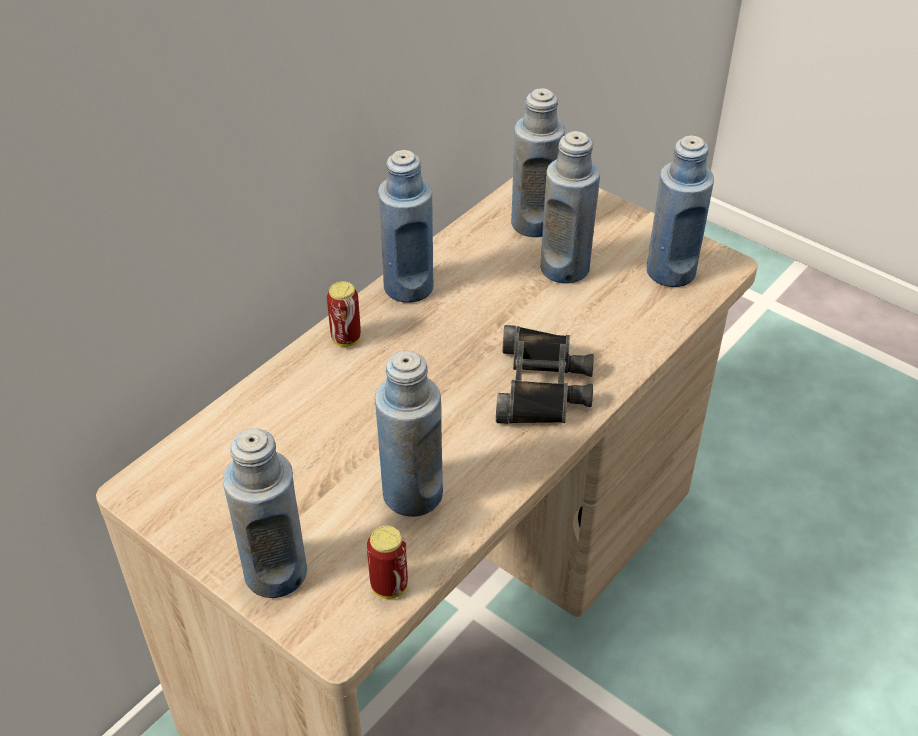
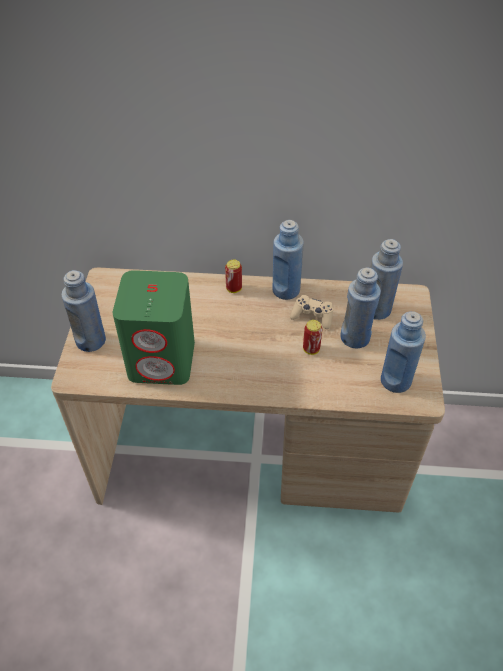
camera: 55 degrees right, 5 degrees up
(389, 586) = (108, 379): can -> can (311, 349)
(412, 494) = (162, 360): blue bottle -> green speaker
(486, 287) = (312, 316): none -> beige game controller
(543, 385) = (265, 371): black binoculars -> none

